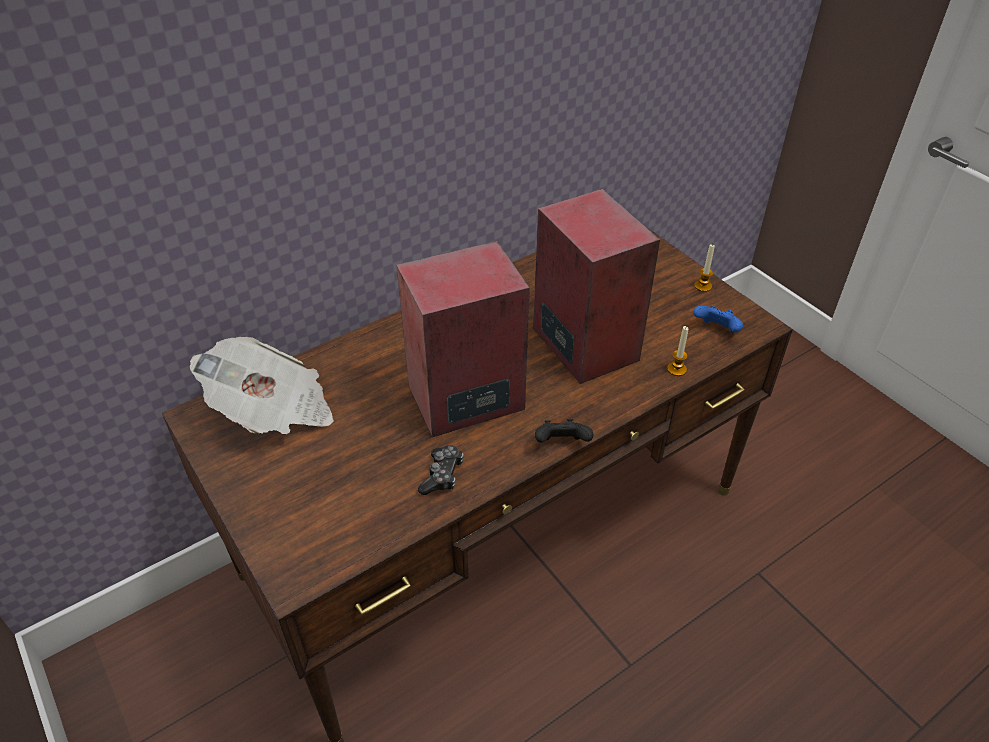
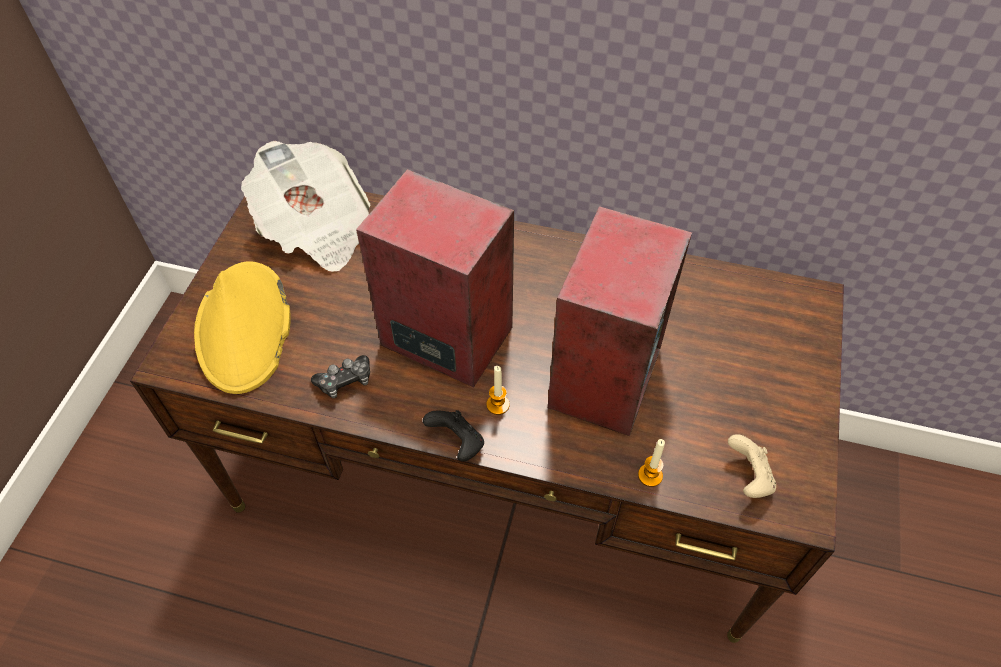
camera: 50 degrees right, 10 degrees up
(318, 509) = (244, 328): none -> yellow hat
(703, 286) = (806, 422): candle -> candle (498, 404)
(716, 330) = (748, 477): blue game controller -> beige game controller

